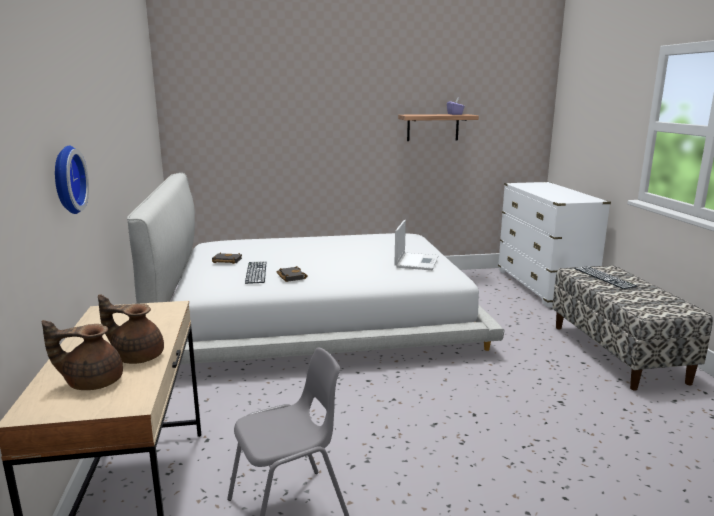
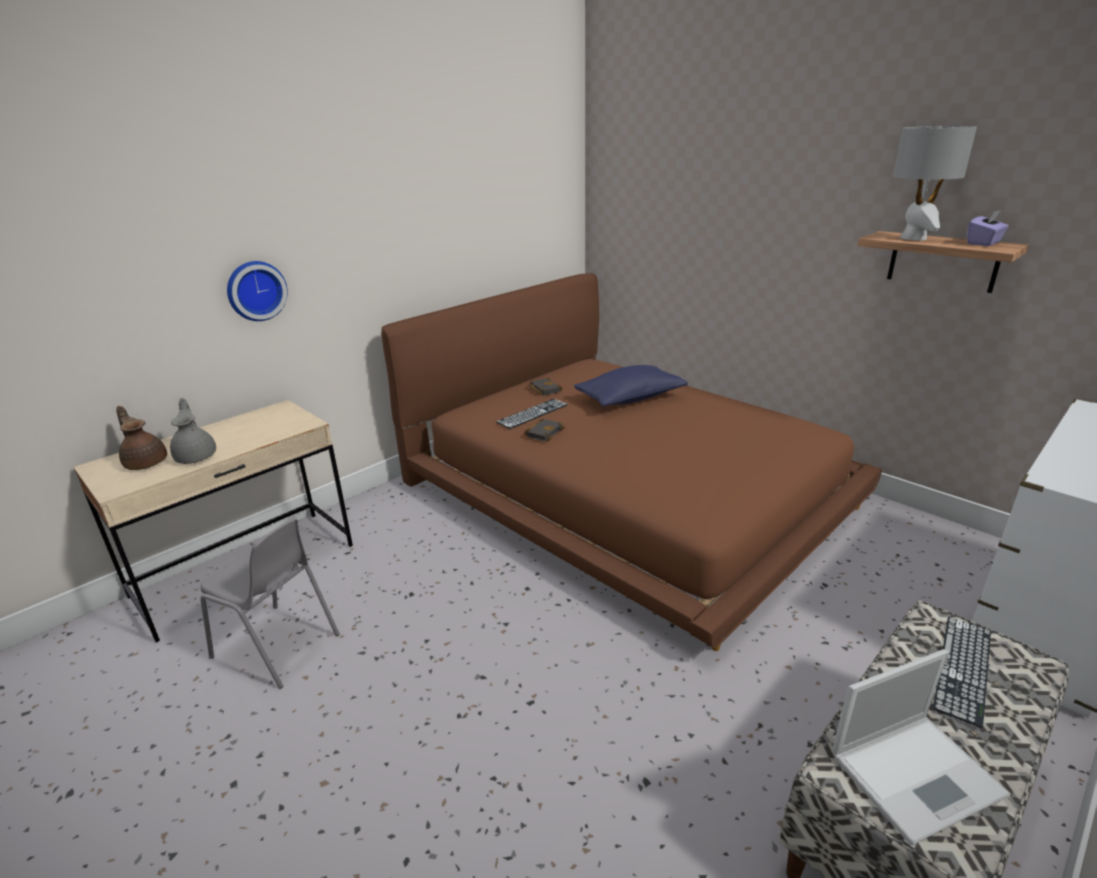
camera: 55 degrees right, 10 degrees up
(137, 356) = (197, 456): brown teapot -> grey teapot
(294, 248) = (630, 399): none -> blue pillow
(316, 317) = (624, 490): white bed -> brown bed
(416, 261) = (708, 476): laptop -> laptop (917, 773)
(425, 114) = (914, 238): none -> grey table lamp

